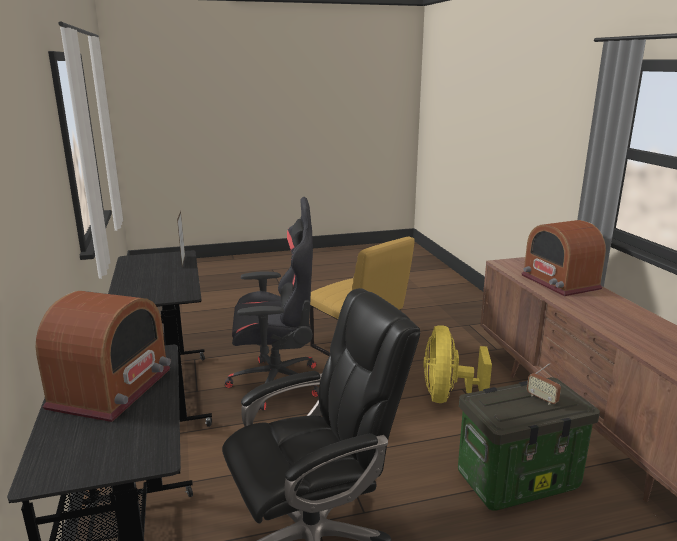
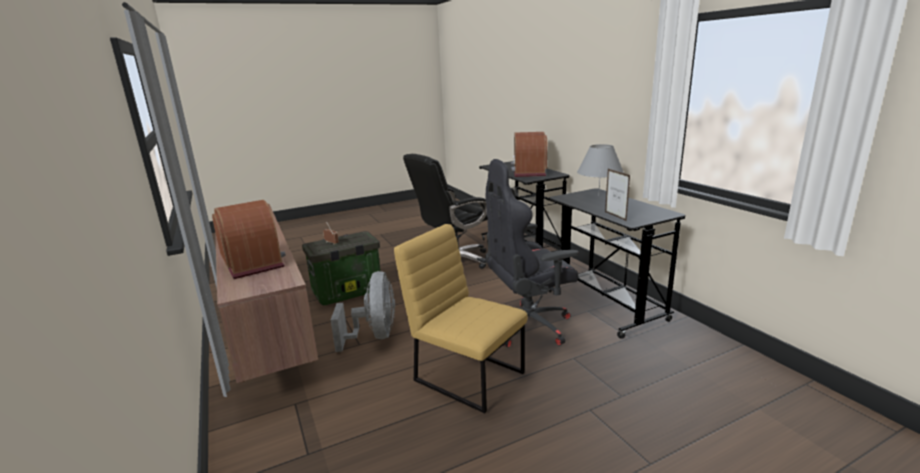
camera: 170 degrees right, 0 degrees up
(137, 291) = (598, 196): none -> grey table lamp
(447, 396) = (374, 336): yellow fan -> grey fan

